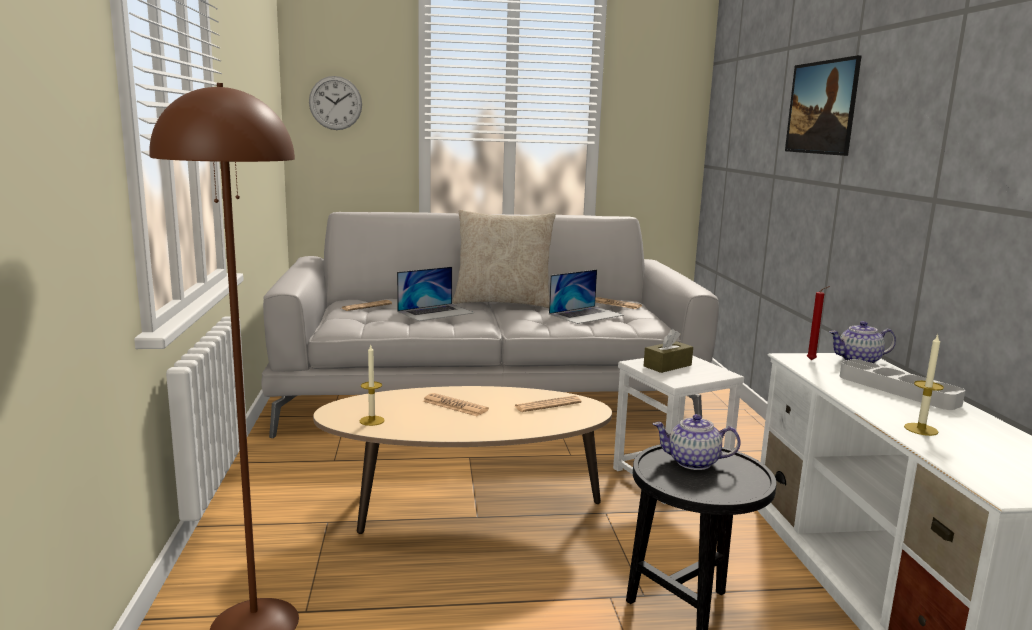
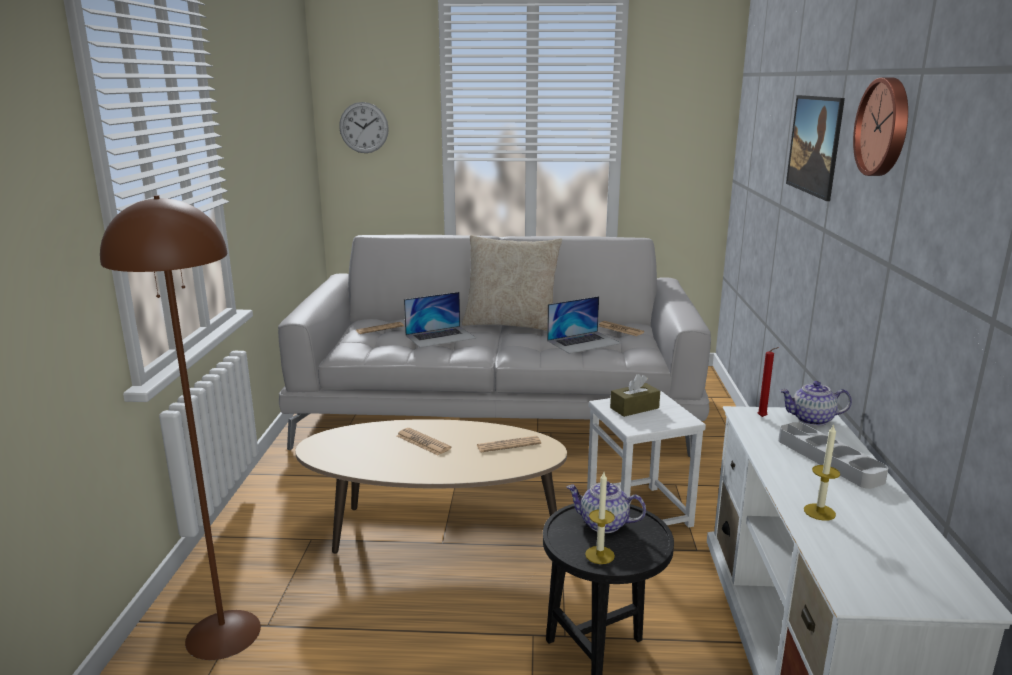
camera: 10 degrees right, 5 degrees up
(372, 420) = (343, 456): candle -> candle (599, 555)
(921, 71) = (885, 127): none -> wall clock

